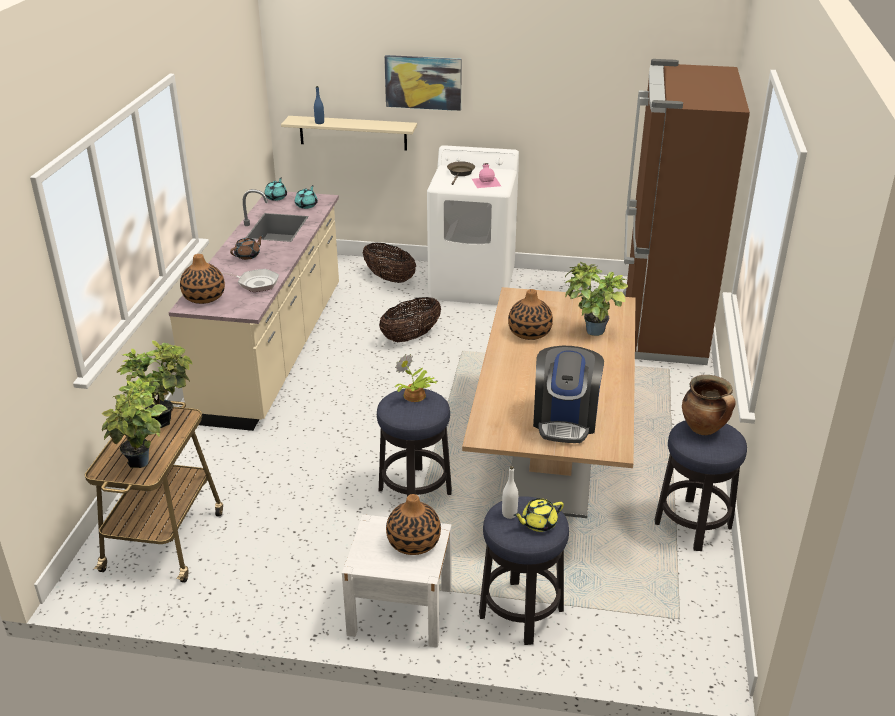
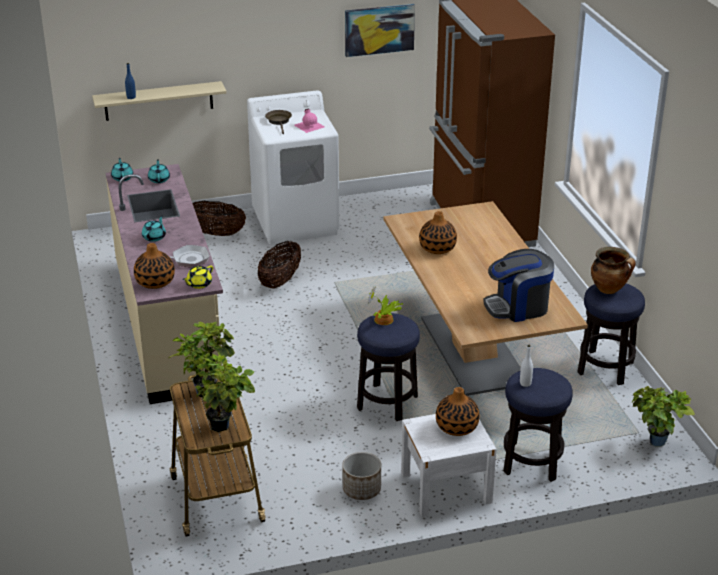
camera: 25 degrees left, 0 degrees up
(248, 255) = (154, 237): brown teapot -> turquoise teapot
(310, 580) = (361, 489): none -> planter
(423, 82) = (226, 43): picture -> picture (379, 29)
(538, 523) = (549, 384): yellow teapot -> yellow teapot (199, 284)
(565, 420) = (518, 307): coffee machine -> coffee machine turned 90 degrees clockwise
(590, 333) = (482, 237): potted plant -> potted plant (654, 444)

